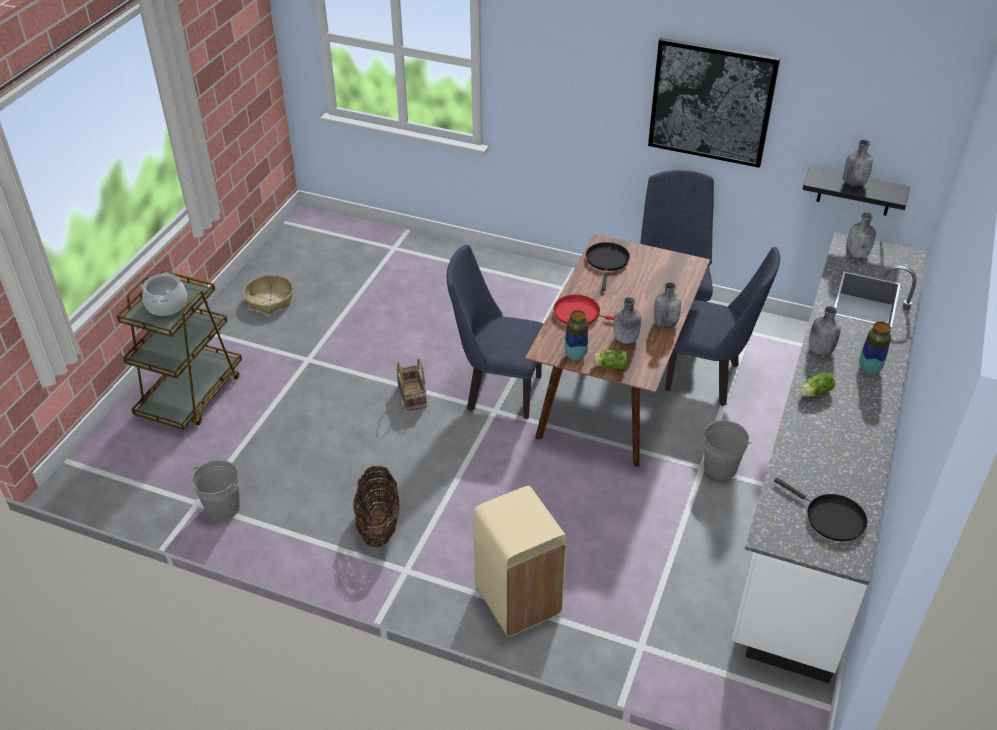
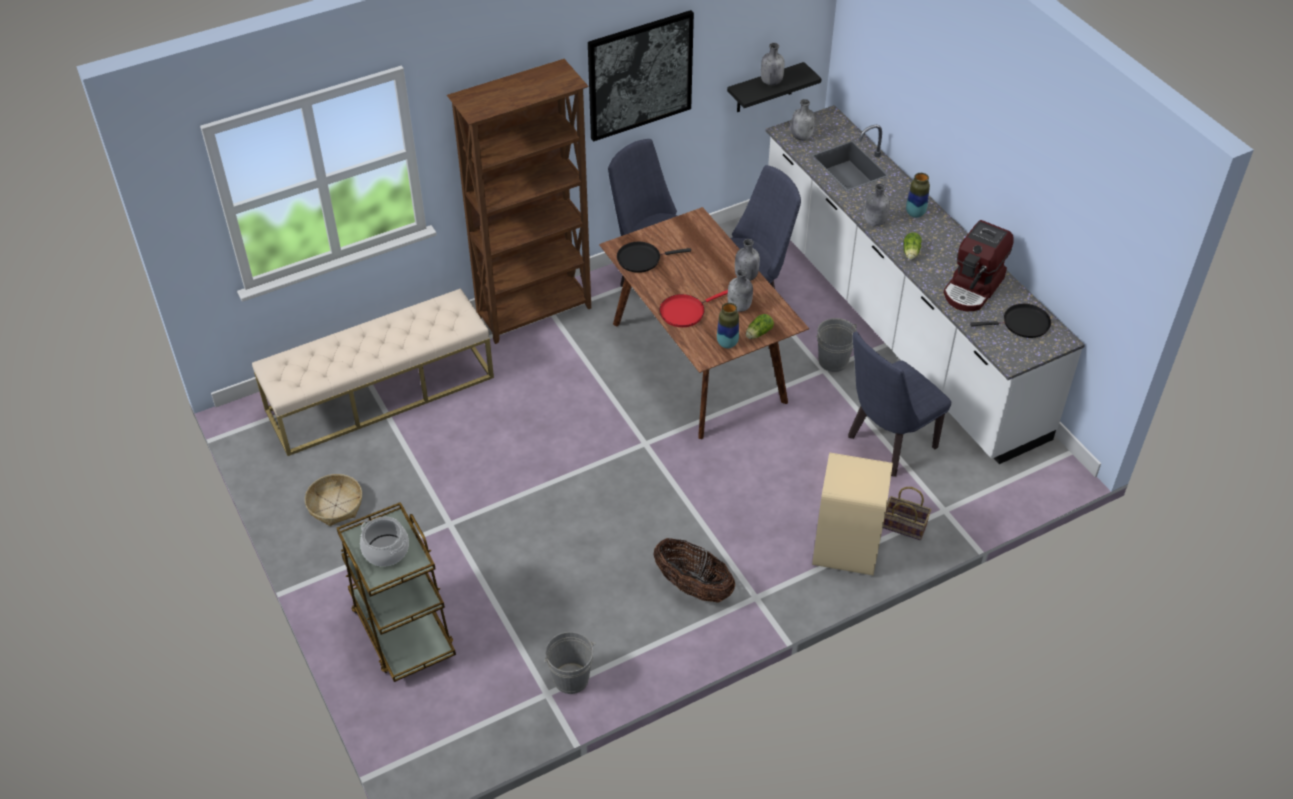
camera: 50 degrees left, 5 degrees up
(390, 259) = (380, 393): none -> beige bench
(413, 397) = (574, 482): basket -> basket (905, 526)
(497, 391) = (625, 428): blue chair -> blue chair (887, 446)
(553, 280) = (535, 313): none -> brown bookcase
(607, 261) = (642, 259): black frying pan -> black frying pan turned 60 degrees counterclockwise
(829, 458) = (973, 288): none -> coffee machine

